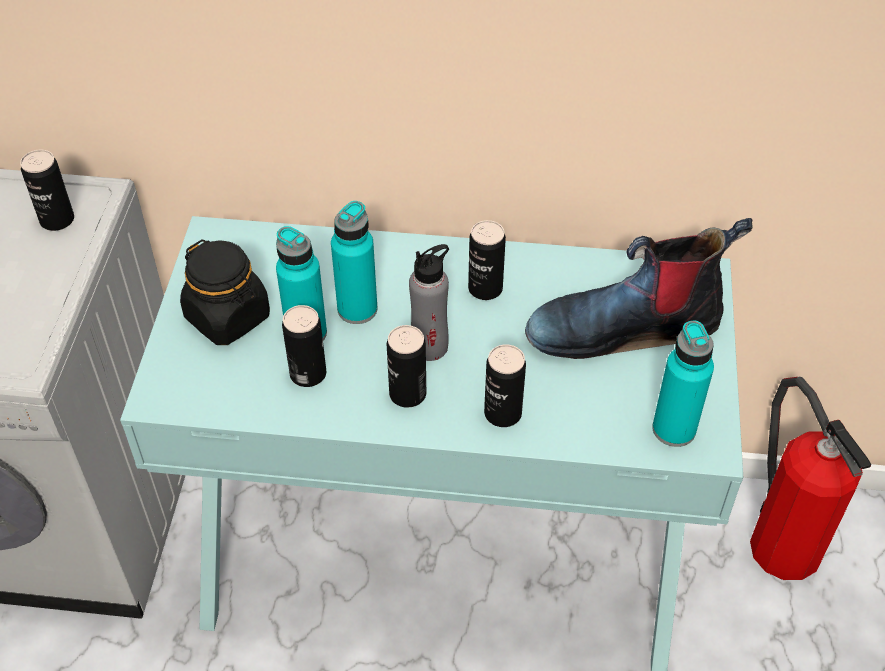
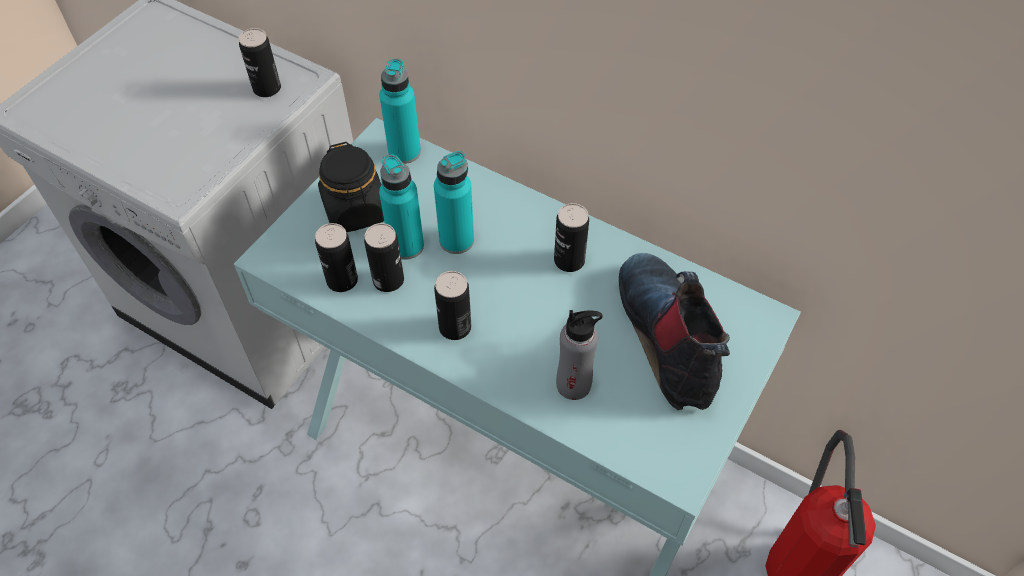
camera: 25 degrees right, 5 degrees up
(429, 346) = (495, 293): grey bottle -> grey bottle (574, 384)
(502, 413) = (521, 374): can -> can (342, 280)
(625, 326) = (669, 338): boot -> boot turned 60 degrees clockwise
(674, 429) = (658, 447): turquoise bottle -> turquoise bottle (404, 152)

